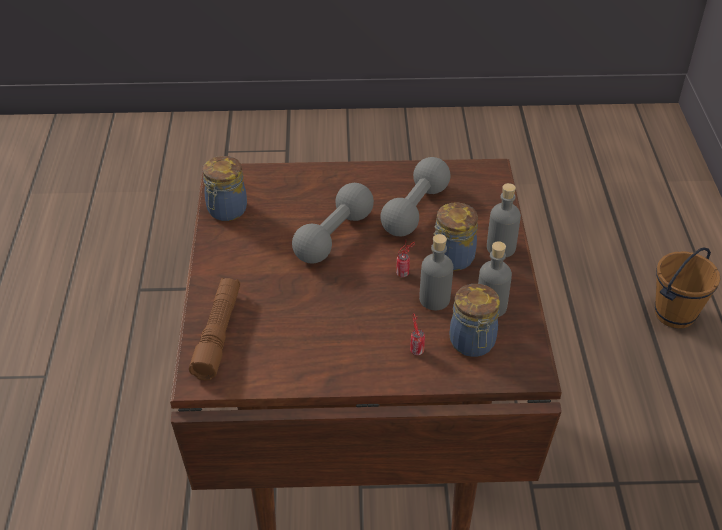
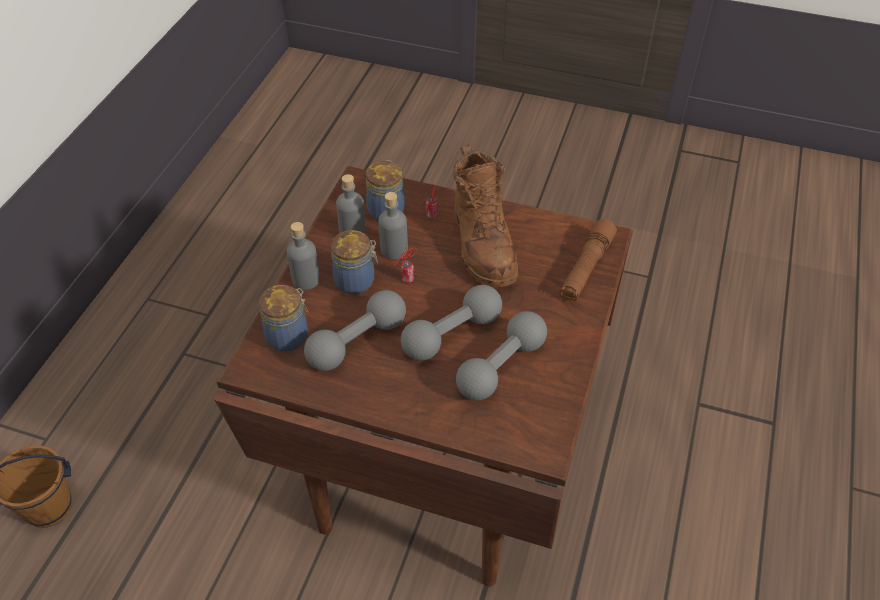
camera: 160 degrees left, 5 degrees up
(226, 211) = (552, 397): jar -> jar (289, 336)
(278, 222) = (501, 367): none -> grey dumbbell
(342, 330) = (482, 245): none -> brown boot

